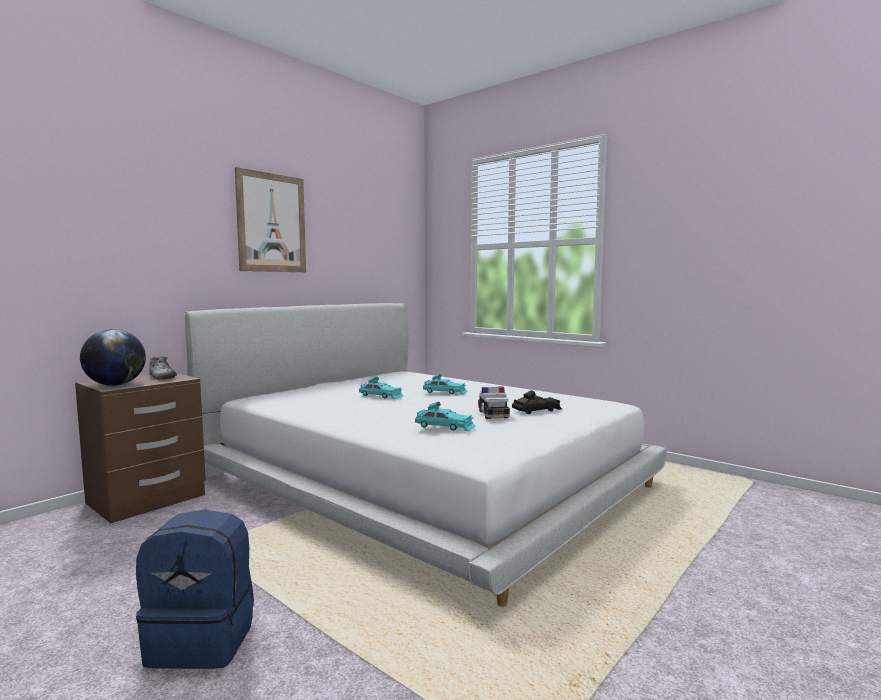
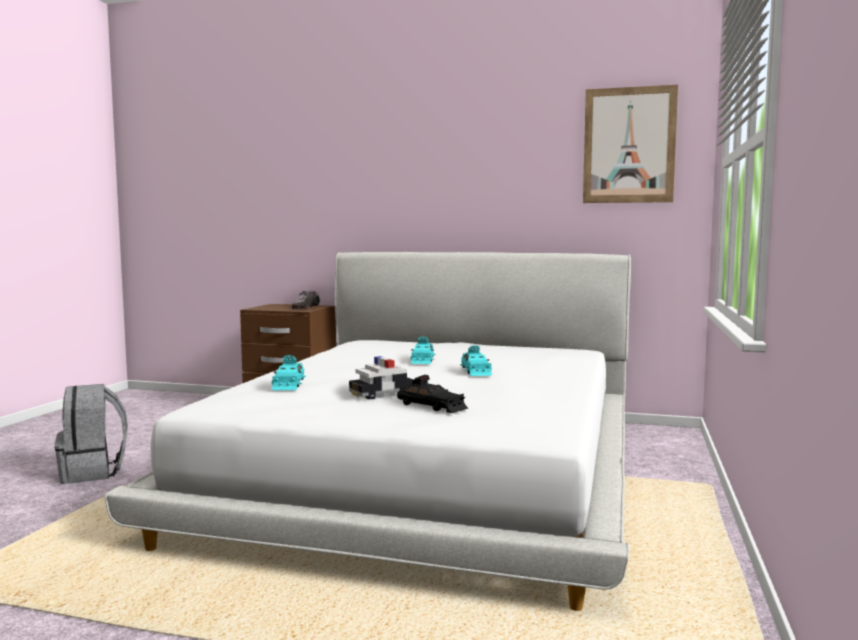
camera: 65 degrees right, 0 degrees up
(115, 385) = (264, 307): globe -> none
(204, 640) = (93, 472): blue backpack -> grey backpack
(271, 223) = (446, 161): picture -> picture (629, 145)

